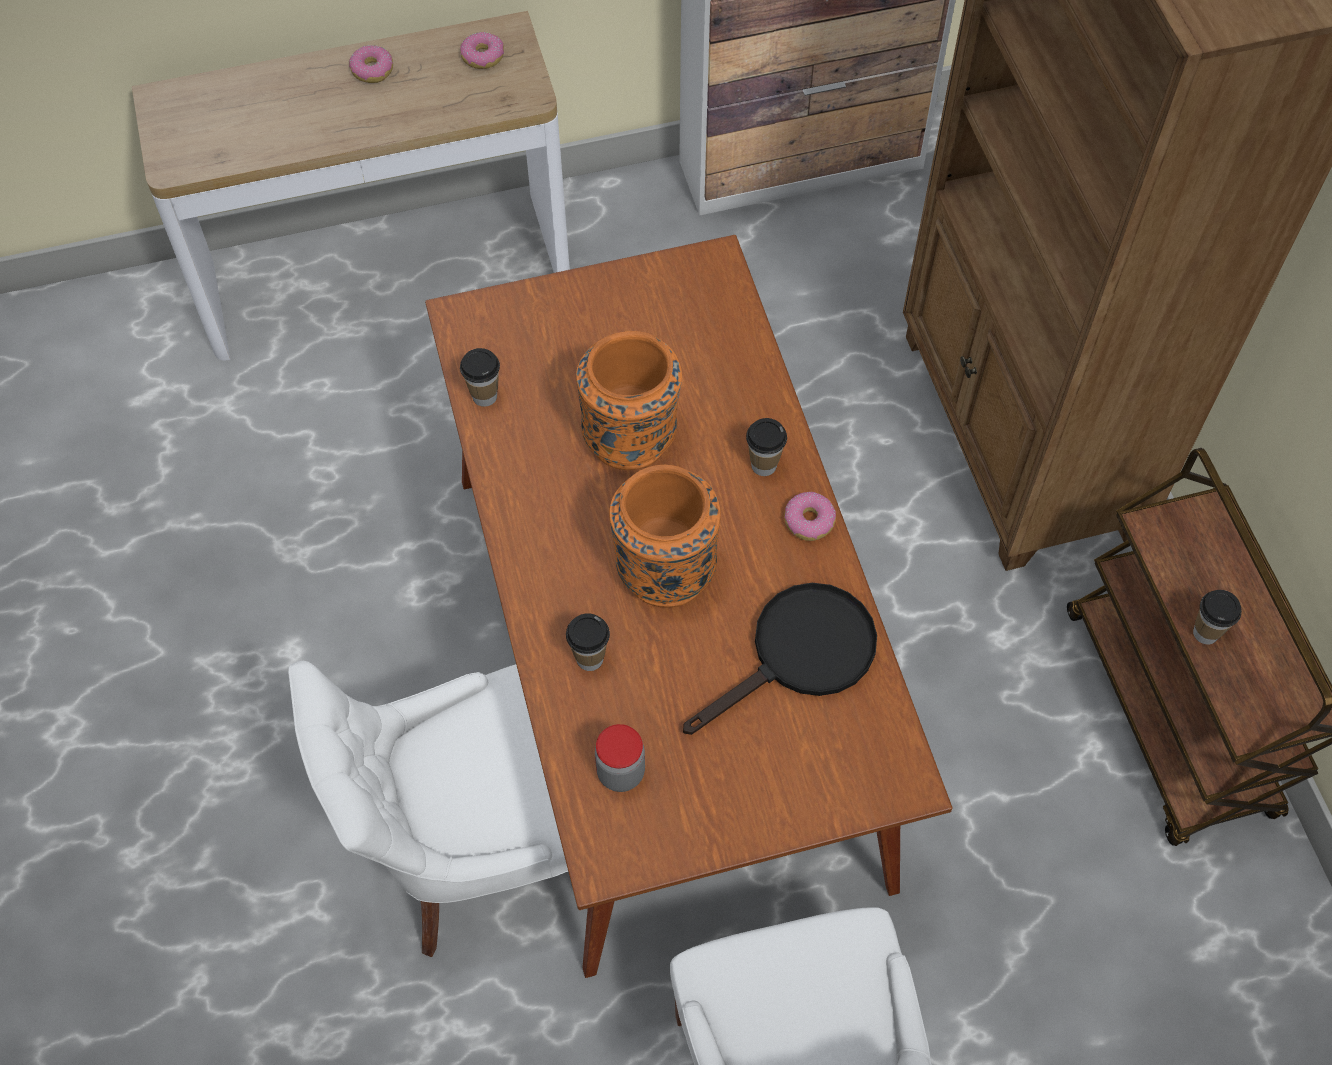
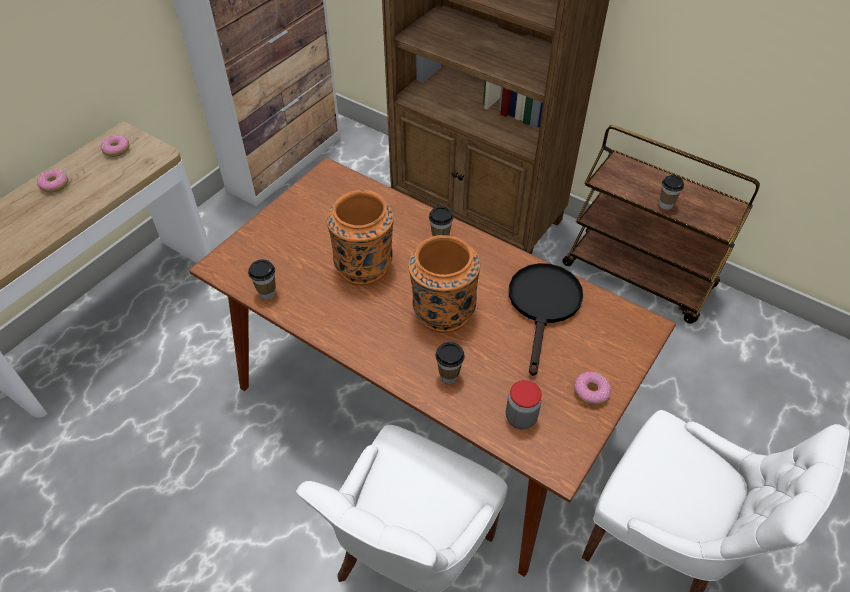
camera: 40 degrees left, 10 degrees down
(808, 521) = (485, 249): donut -> donut (590, 392)

